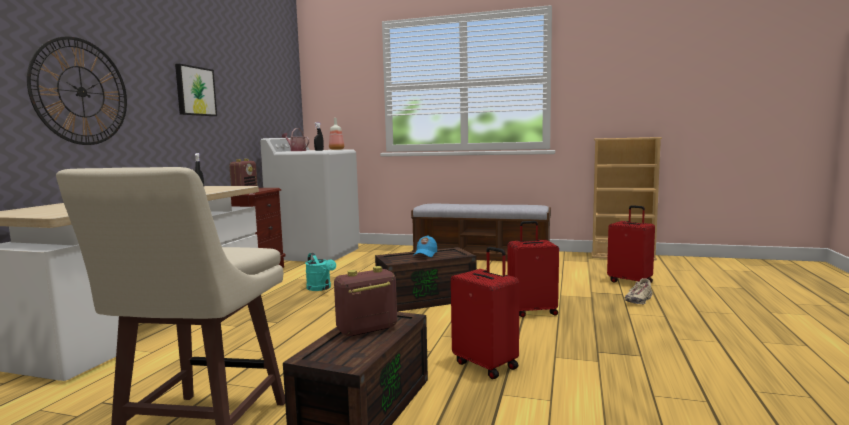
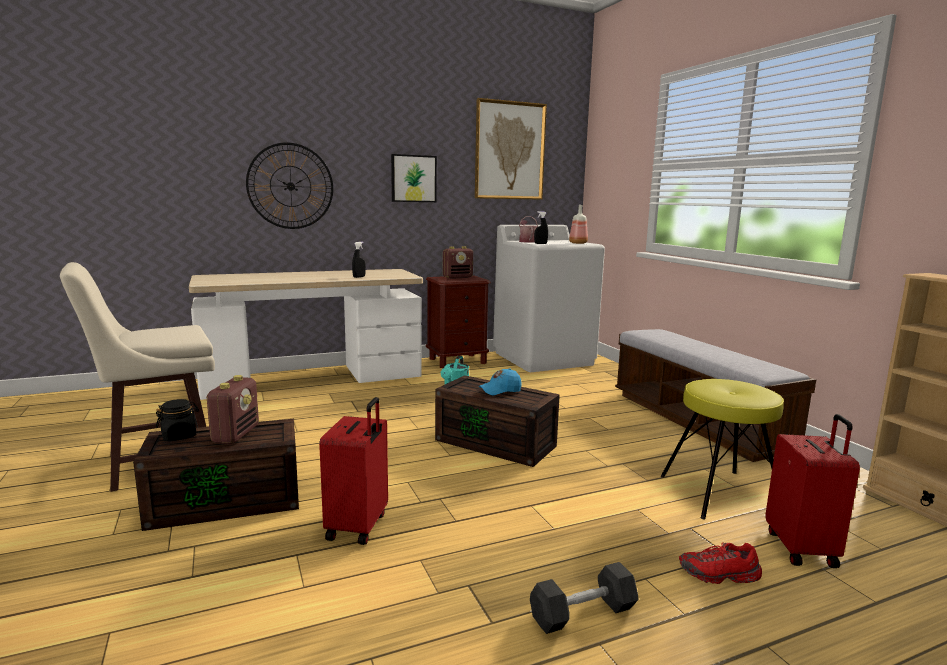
camera: 50 degrees right, 5 degrees up
(258, 71) = (509, 151): none -> picture
(325, 350) = (179, 436): none -> black jar
(366, 329) = (235, 434): radio -> radio turned 75 degrees clockwise
(532, 311) = (546, 508): red suitcase -> none
(566, 277) = (720, 494): none -> yellow stool
(638, 301) = (719, 575): beige shoe -> red shoe
(648, 334) = (583, 613): none -> black dumbbell

